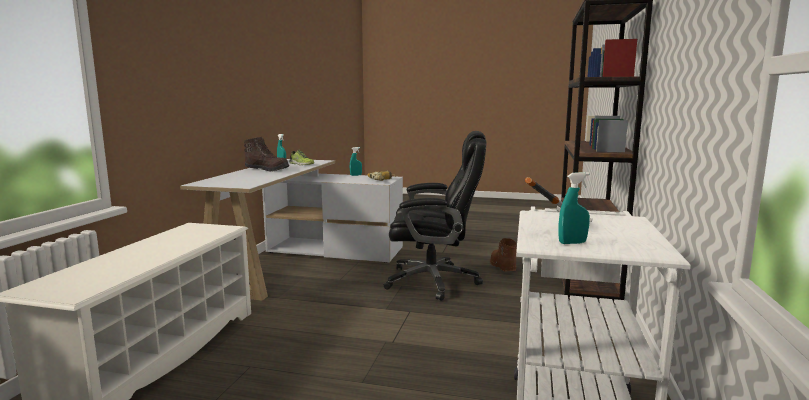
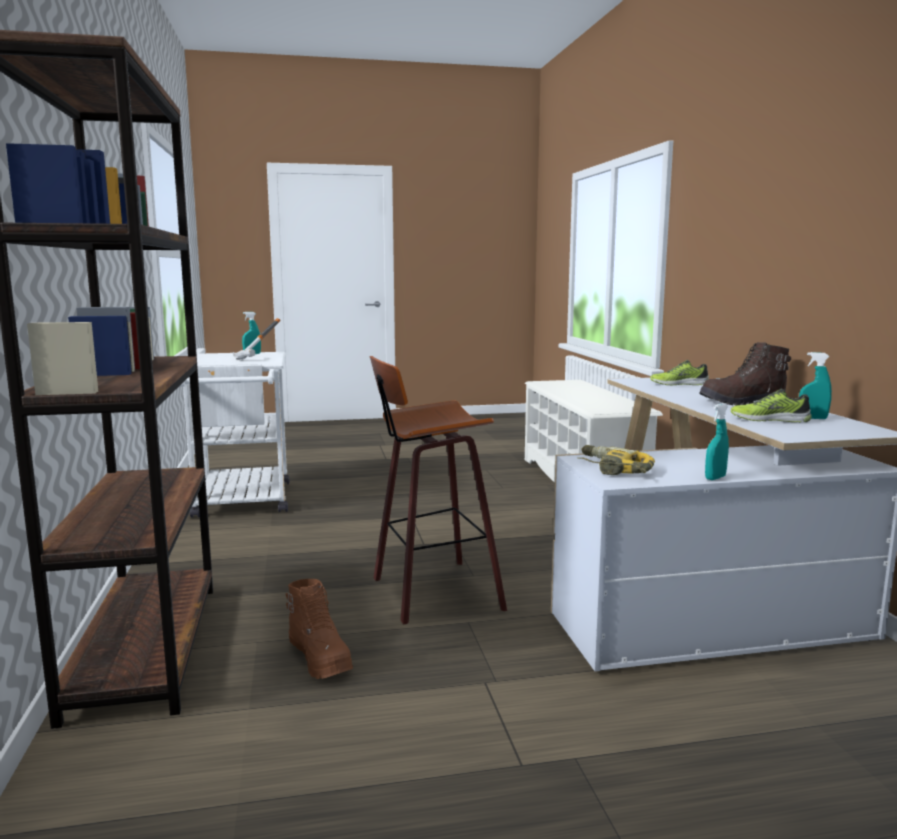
camera: 155 degrees right, 0 degrees up
(235, 180) = (679, 384): none -> shoe
(434, 281) = (431, 593): black office chair -> stool

